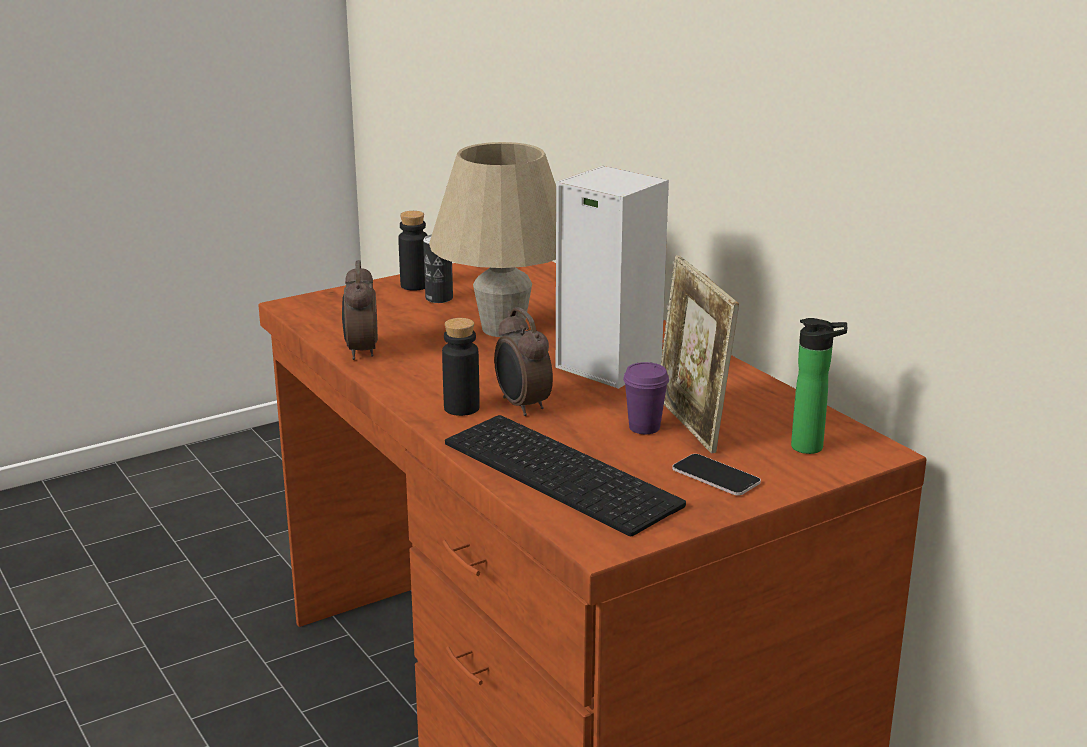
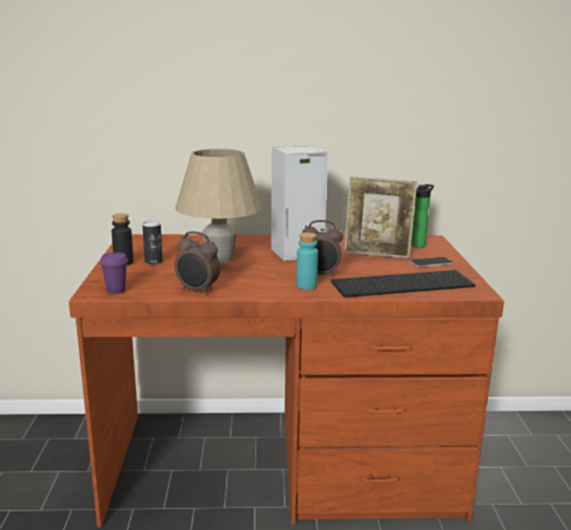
camera: 60 degrees left, 5 degrees down
(461, 408) = (306, 286): black bottle -> turquoise bottle
(644, 427) = (371, 262): purple cup -> purple cup (116, 290)

